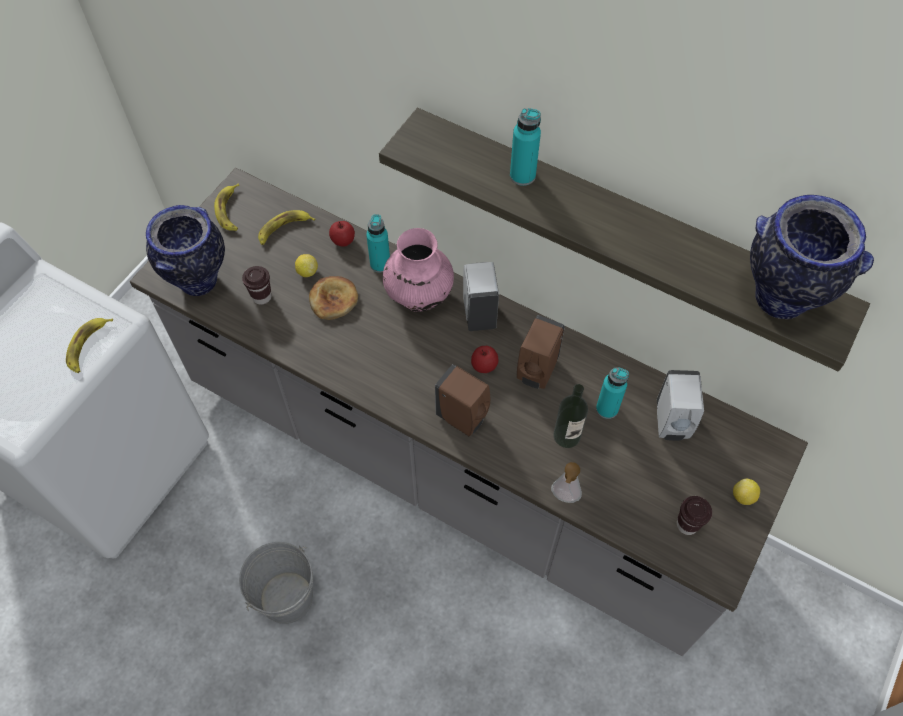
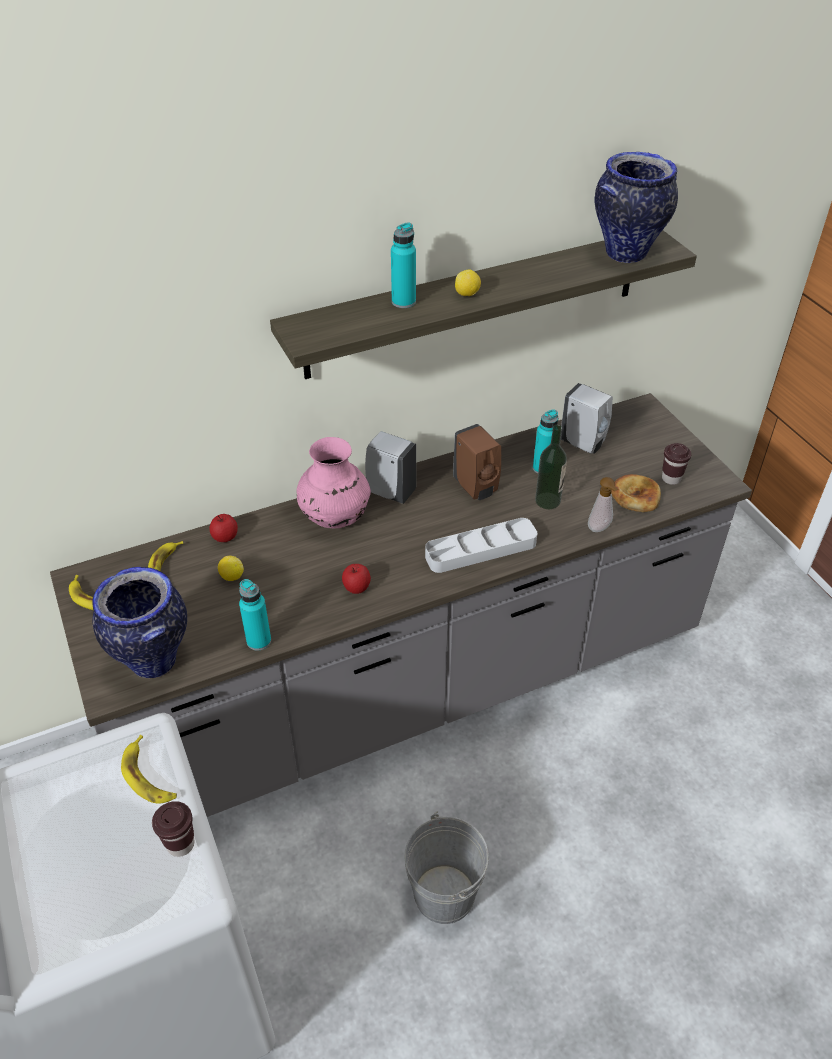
camera: 55 degrees left, 15 degrees down
(262, 297) = (224, 621): brown cup -> brown cup (180, 844)
(333, 299) = (281, 573): bread -> bread (635, 496)
(380, 264) = (277, 526): turquoise bottle -> turquoise bottle (259, 641)
(463, 418) = (481, 550): brown soap dispenser -> grey tray
(484, 365) = (442, 513): apple -> apple (356, 587)
(743, 497) = (669, 442): lemon -> lemon (467, 294)

